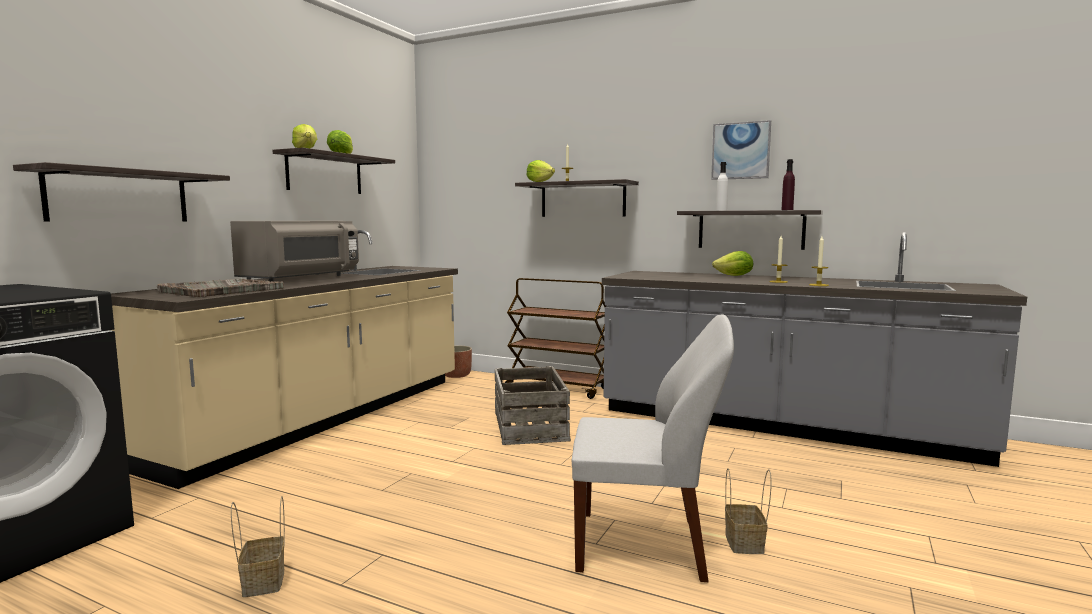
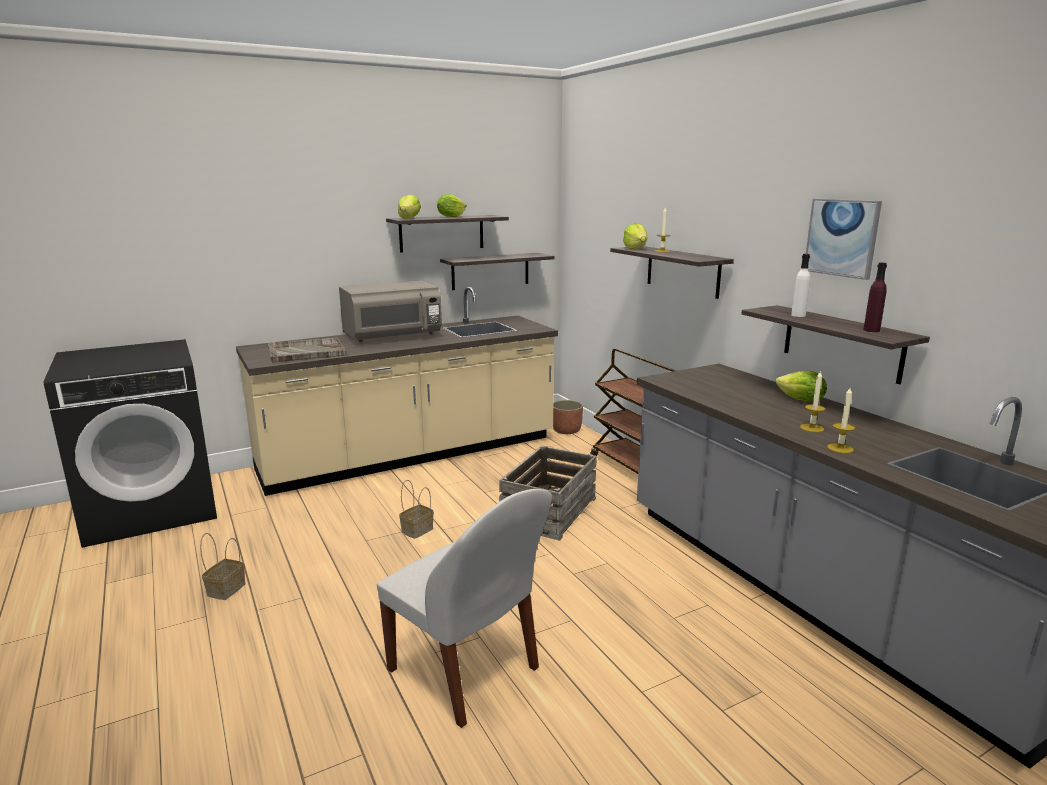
camera: 35 degrees right, 10 degrees up
(119, 196) = (252, 272): shelf -> shelf (490, 271)
(745, 544) = (546, 710): basket -> basket (417, 531)

